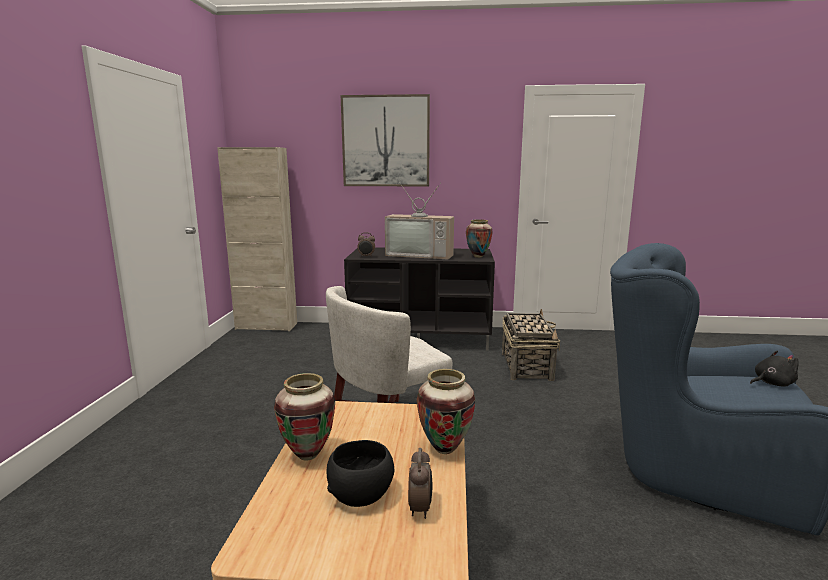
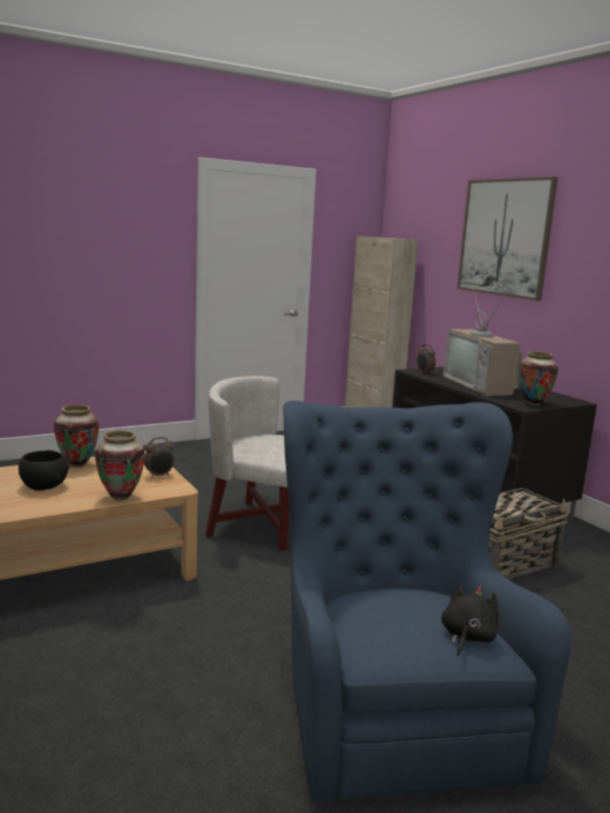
camera: 55 degrees right, 0 degrees up
(420, 508) = (40, 503): alarm clock -> alarm clock (159, 475)
(771, 383) = (467, 637): black plush toy -> black plush toy turned 105 degrees counterclockwise

